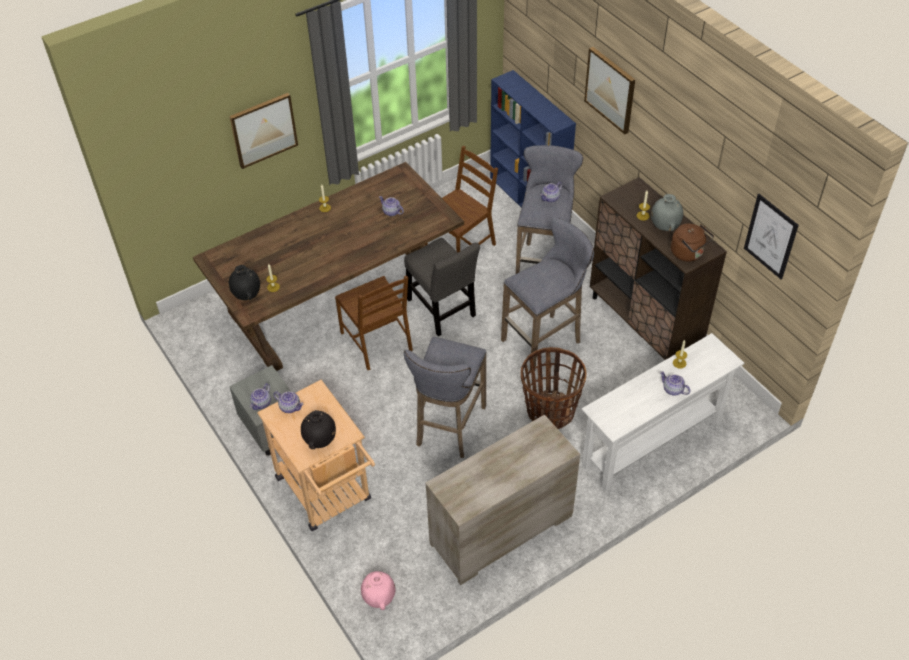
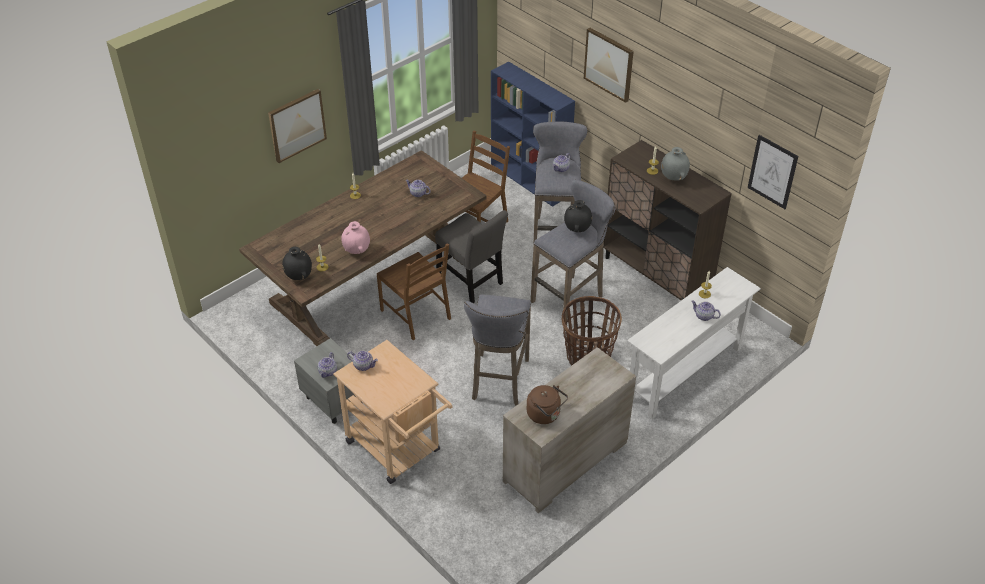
camera: 10 degrees left, 5 degrees down
(320, 441) = (398, 391): black vase -> black vase (577, 229)
(379, 598) = (466, 534): pink vase -> pink vase (357, 251)
(688, 253) = (699, 198): brown kettle -> brown kettle (545, 415)

